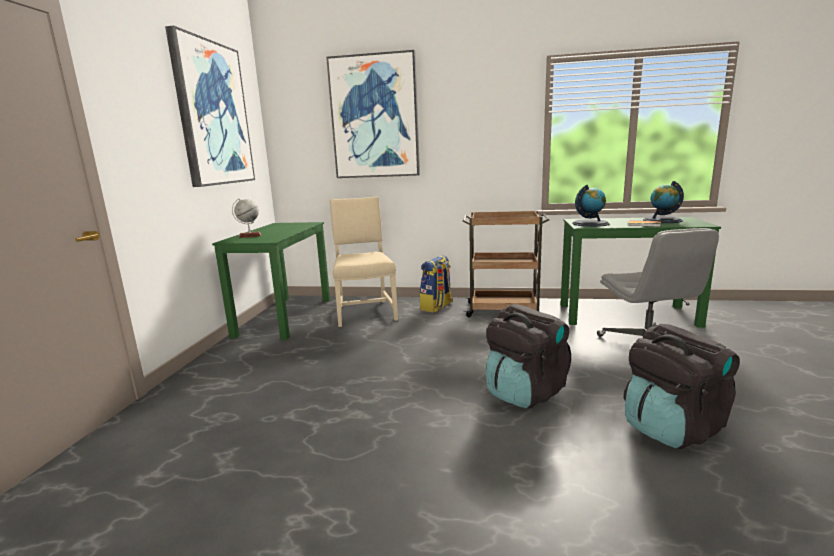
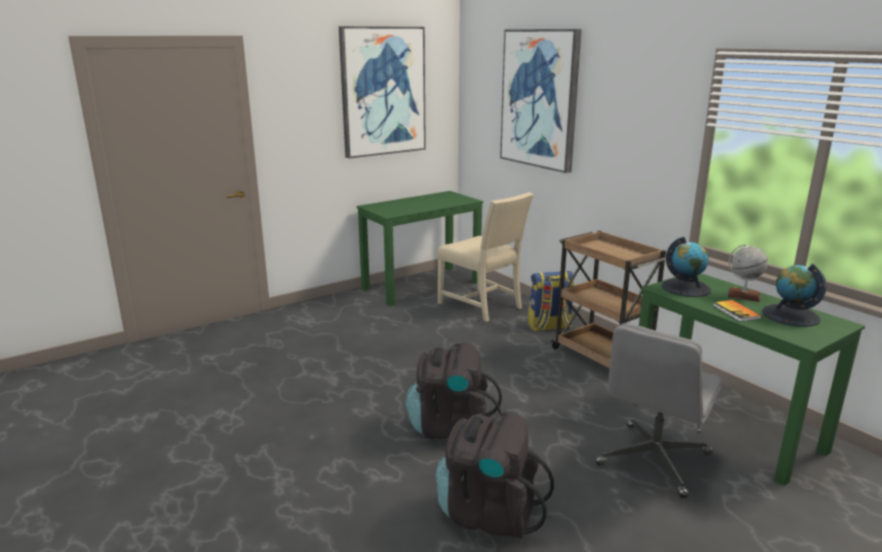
camera: 45 degrees right, 5 degrees up
(249, 236) = (393, 204): globe -> globe (743, 295)
(365, 312) = (482, 305): beige chair -> beige chair turned 105 degrees clockwise

